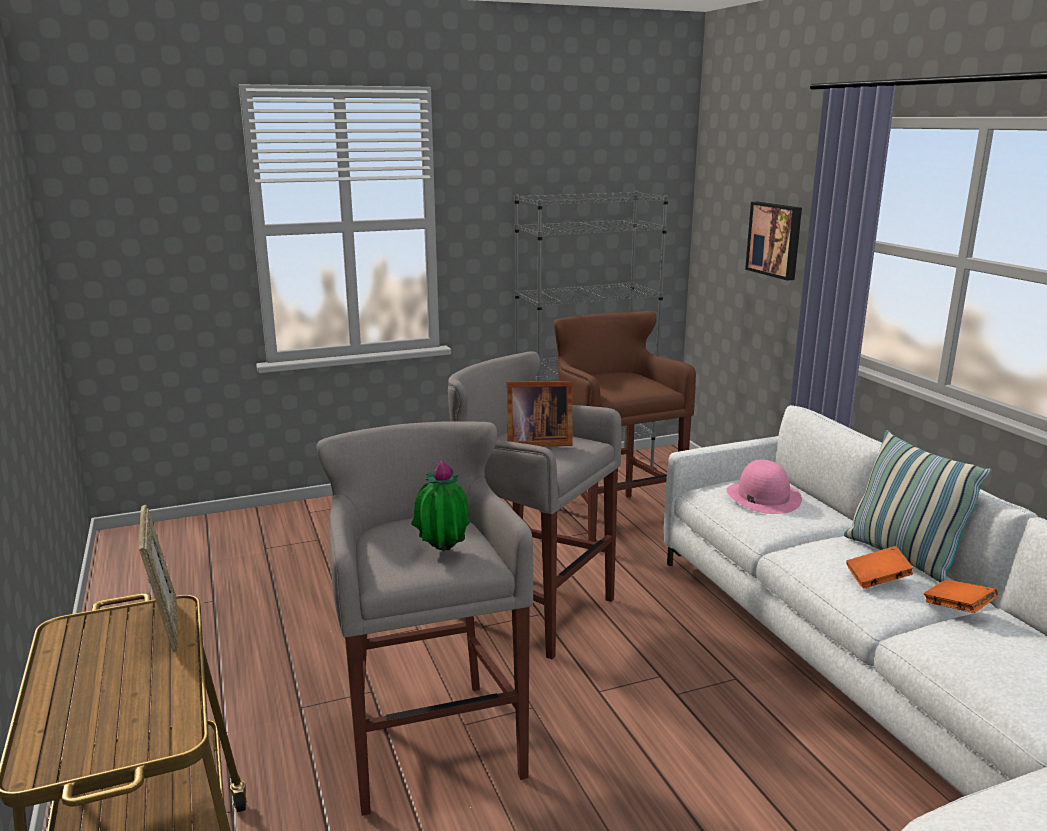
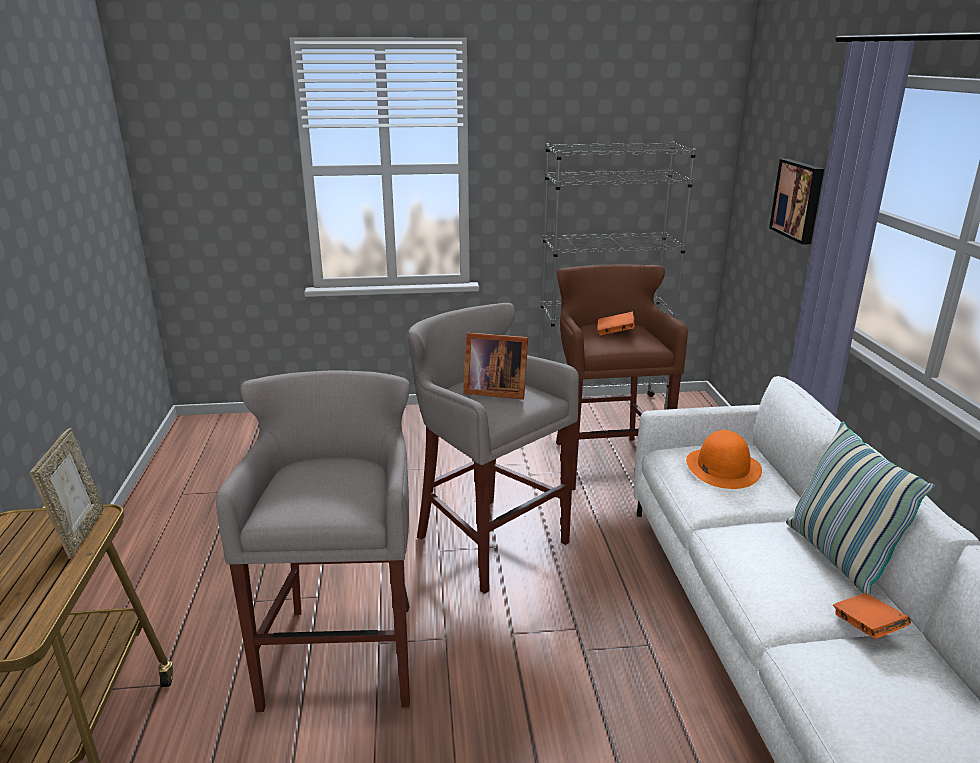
camera: 15 degrees right, 5 degrees up
(442, 553) = (332, 498): potted plant -> none
(763, 497) = (722, 467): pink hat -> orange hat
(877, 579) = (793, 579): orange book -> orange book (615, 332)

